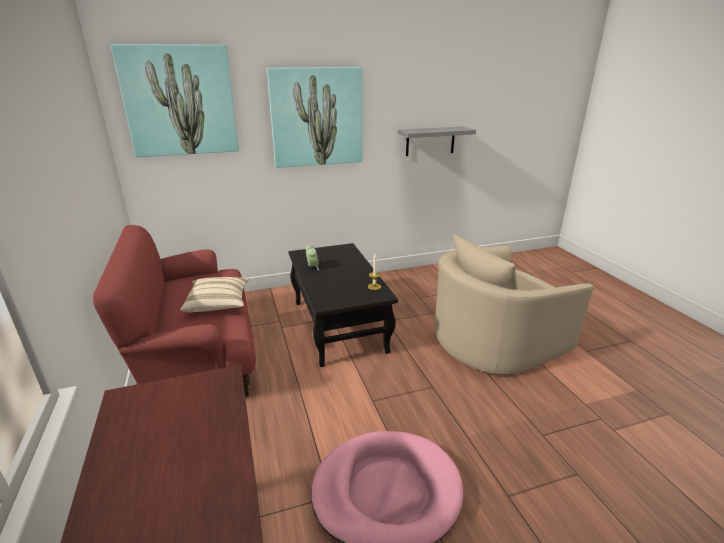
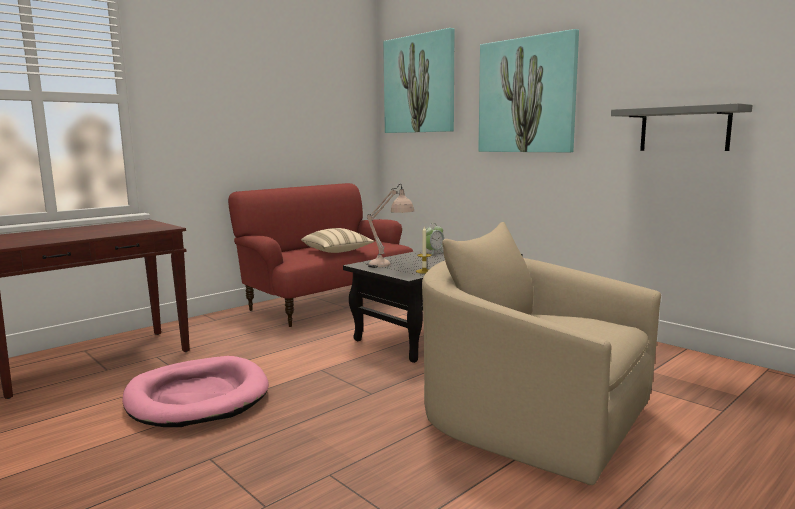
camera: 65 degrees right, 15 degrees down
(340, 294) = (390, 265): none -> beige table lamp

